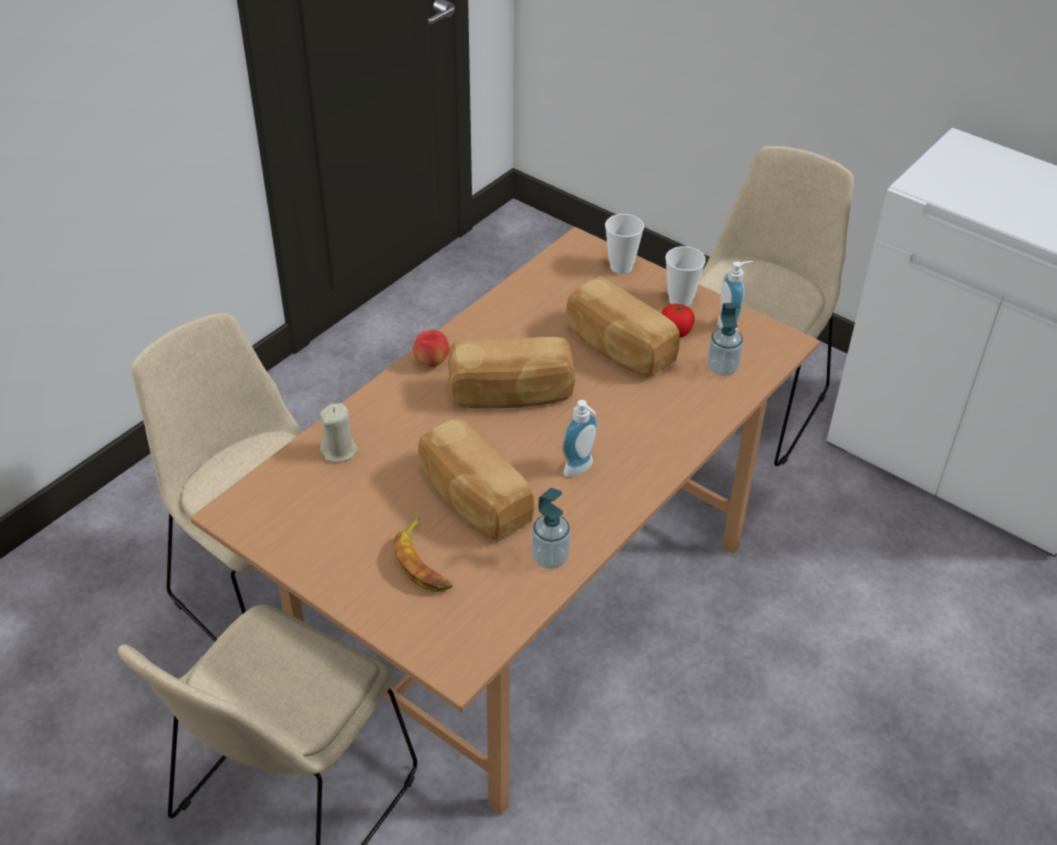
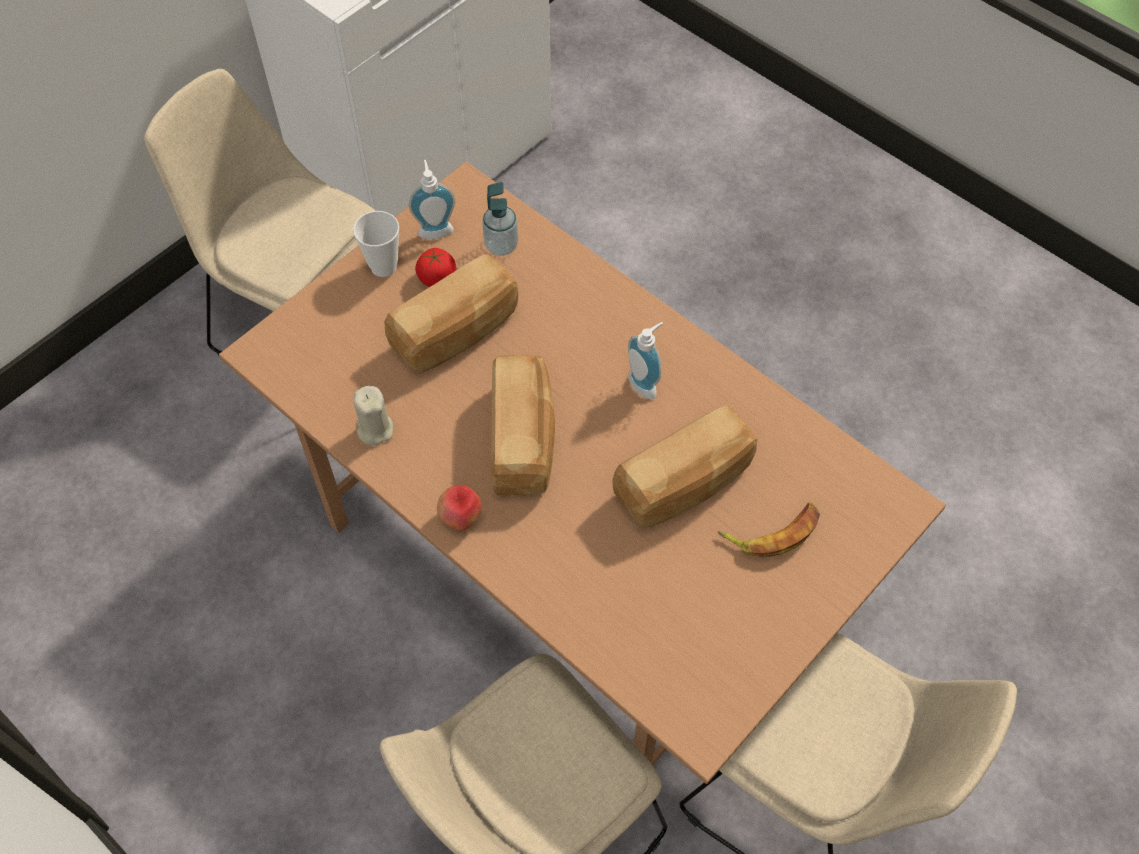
camera: 85 degrees left, 15 degrees up
(339, 451) = (606, 618): beige candle -> beige candle (374, 429)
(550, 558) = (765, 420): soap dispenser -> none
(621, 267) = (312, 314): cup -> none

